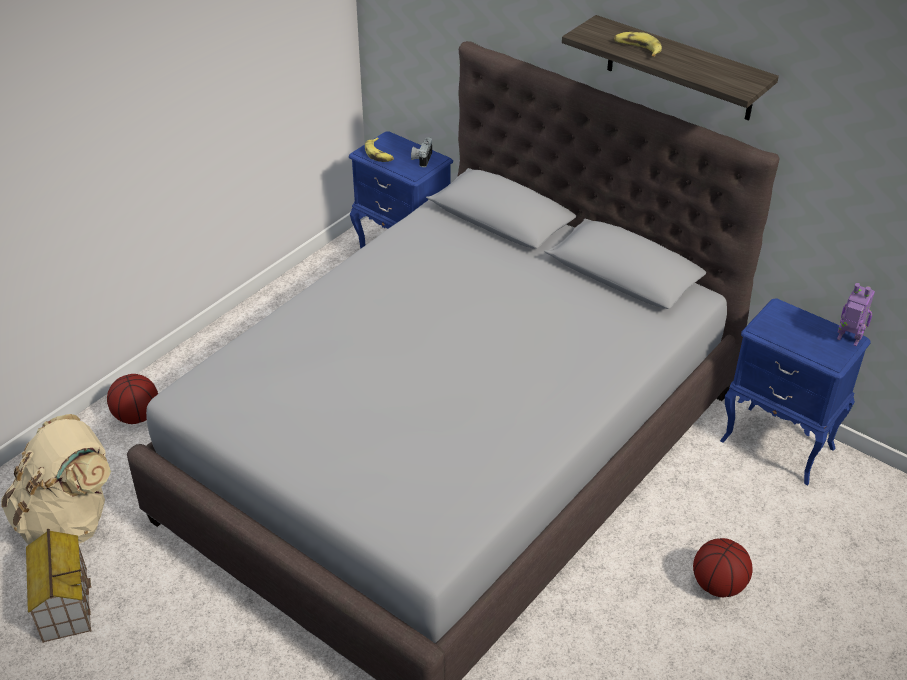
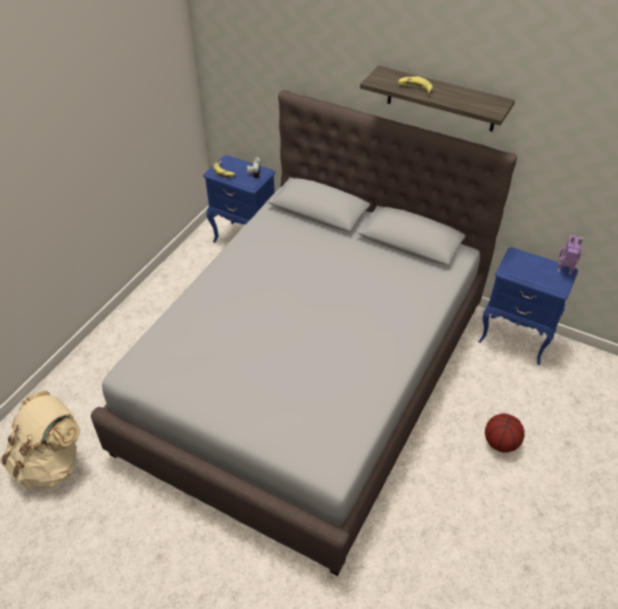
camera: 10 degrees left, 5 degrees up
(64, 604) = (61, 527): toy house -> none
(137, 416) = (84, 377): basketball -> none

